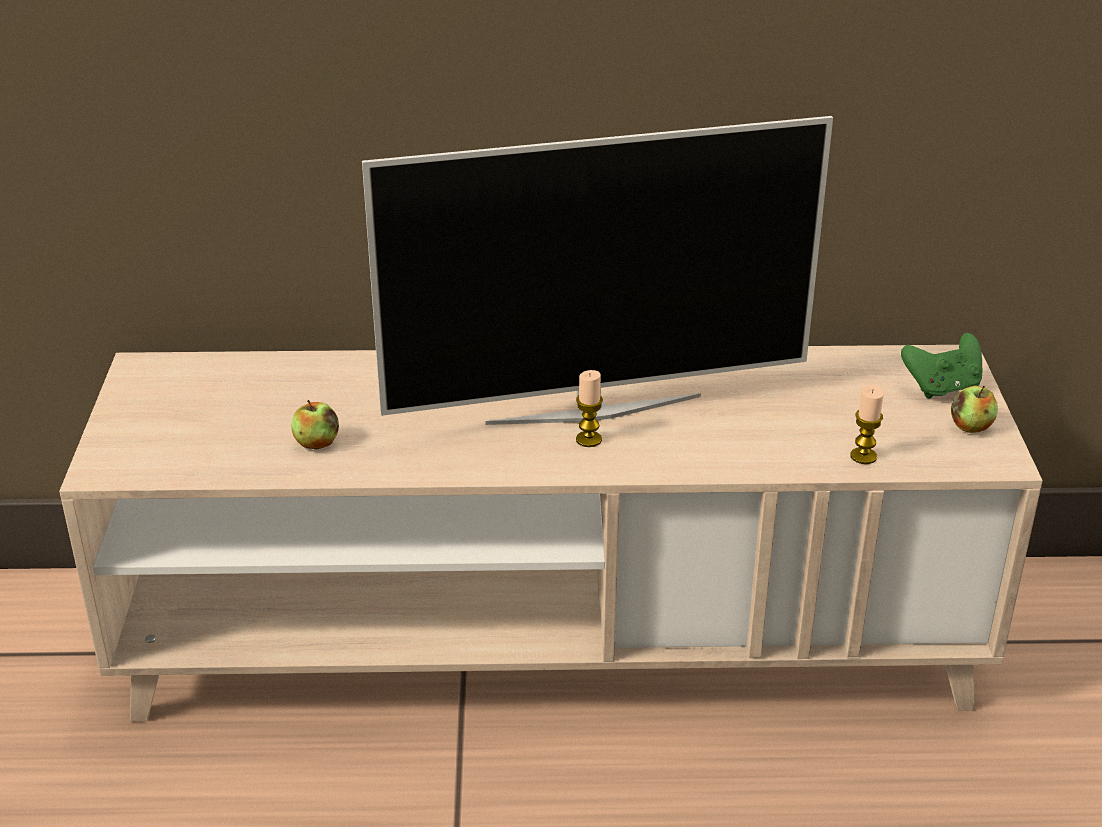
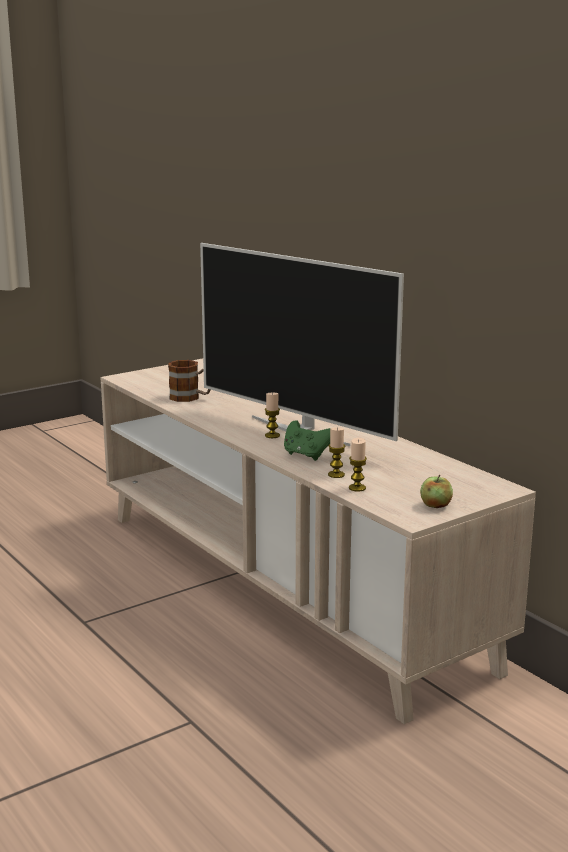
camera: 55 degrees right, 15 degrees down
(317, 443) = (190, 398): apple -> mug
(800, 452) = (336, 475): none -> candle
(942, 388) = (464, 491): green game controller -> green game controller (307, 455)

